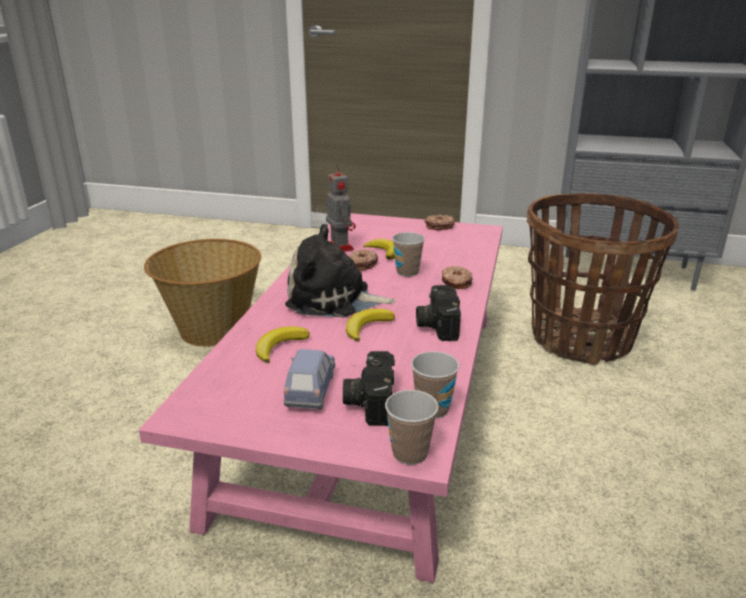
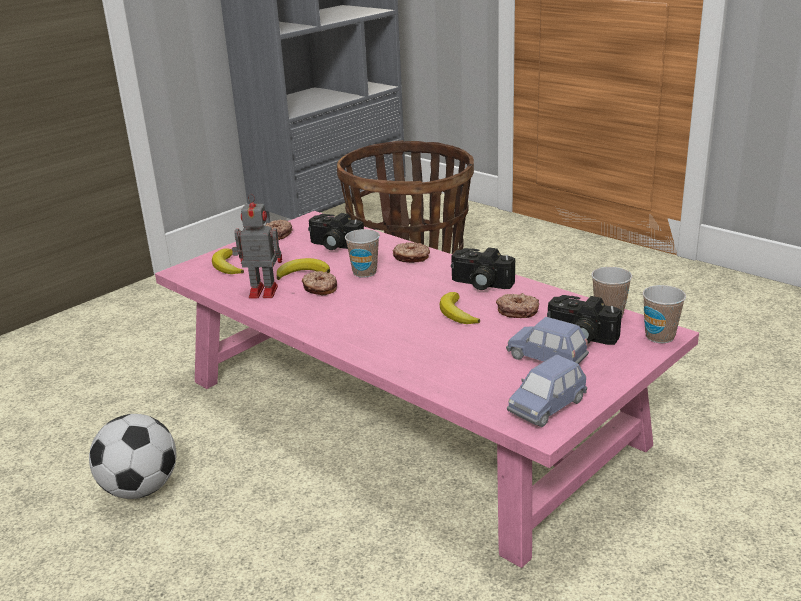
camera: 60 degrees left, 0 degrees up
(212, 330) = (140, 489): basket -> football
(218, 410) = (547, 407): none -> blue toy car
(279, 347) = (455, 360): banana -> banana (226, 266)
(334, 299) = (384, 317): plush toy -> none
(397, 355) = (517, 311): none -> donut
(444, 249) = (334, 246): none -> camera

